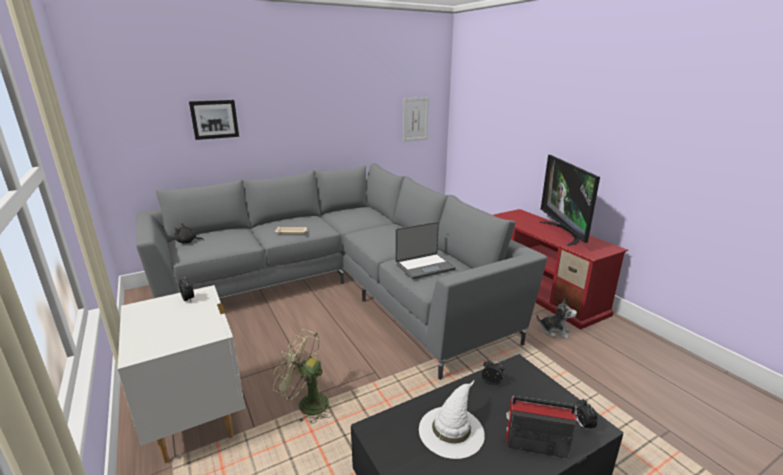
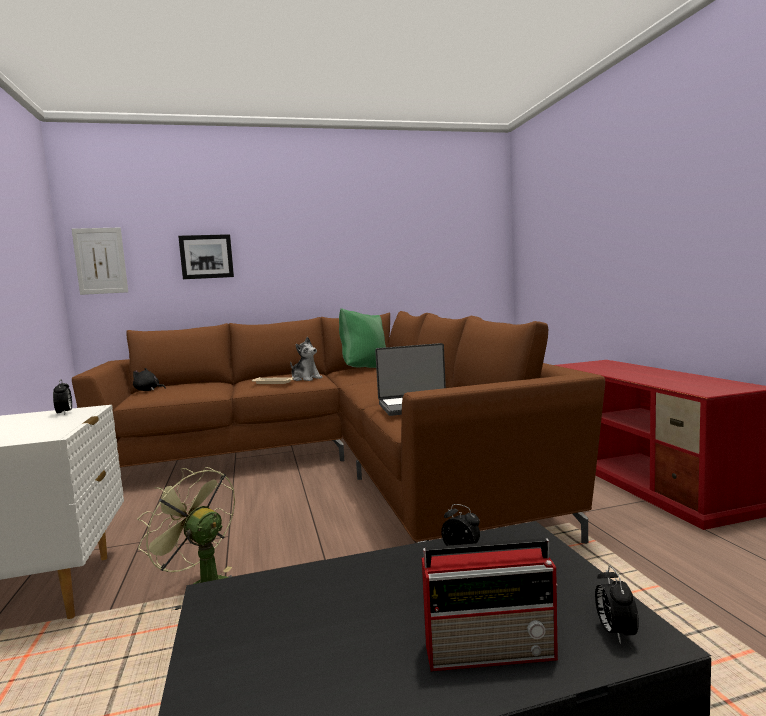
camera: 15 degrees right, 15 degrees down
(340, 288) = (336, 465): grey sofa -> brown sofa
(351, 212) = (364, 368): none -> green pillow
(415, 119) = (464, 261): picture -> picture (100, 261)
(451, 430) = (343, 610): white hat -> none
(534, 444) = (492, 651): radio -> radio turned 150 degrees clockwise
(554, 331) = (652, 529): plush toy -> plush toy (306, 378)
(564, 233) = (667, 375): television -> none

